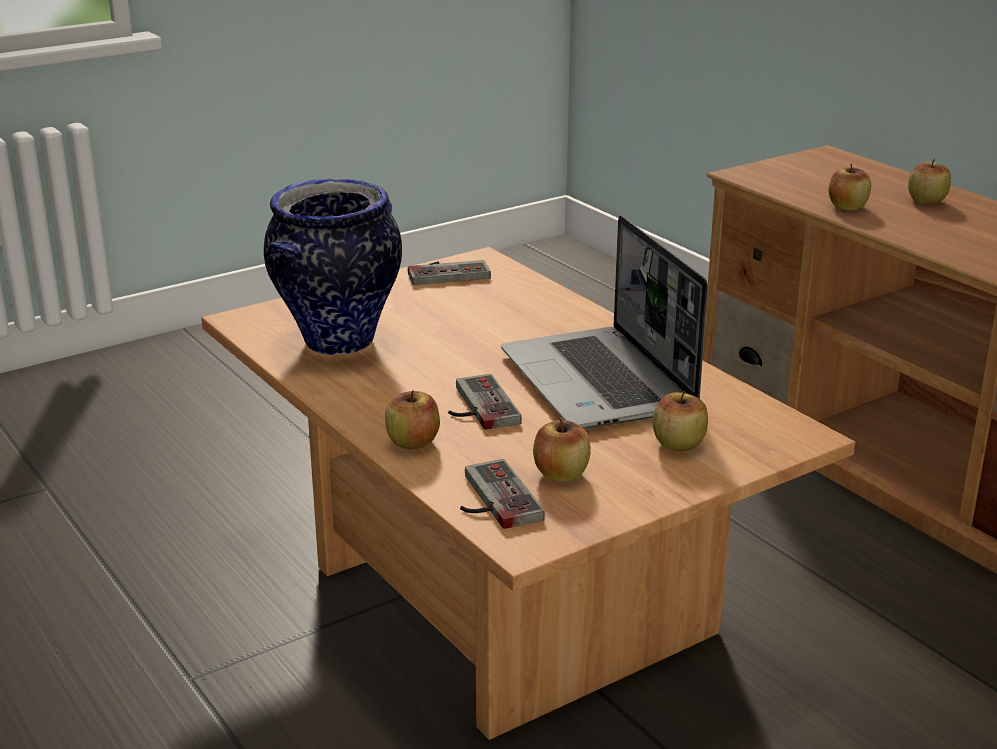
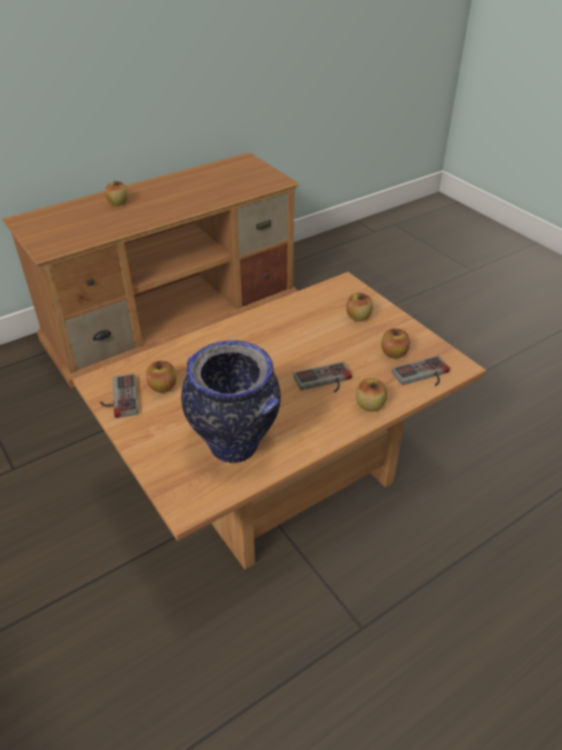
camera: 90 degrees left, 15 degrees up
(600, 382) = (293, 337): laptop -> none
(847, 207) = (119, 225): apple -> apple (163, 387)

